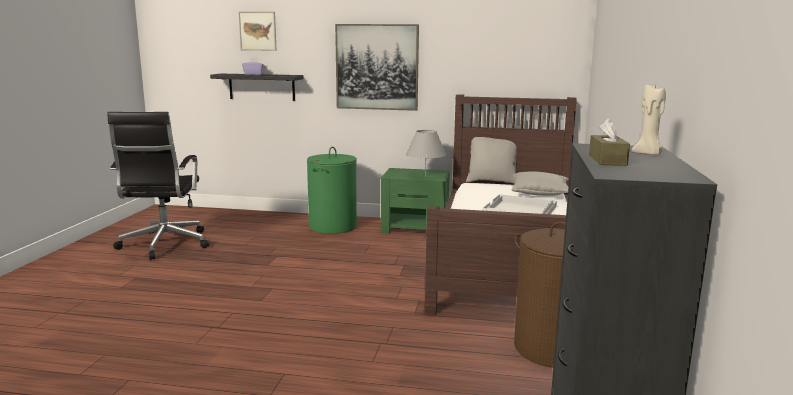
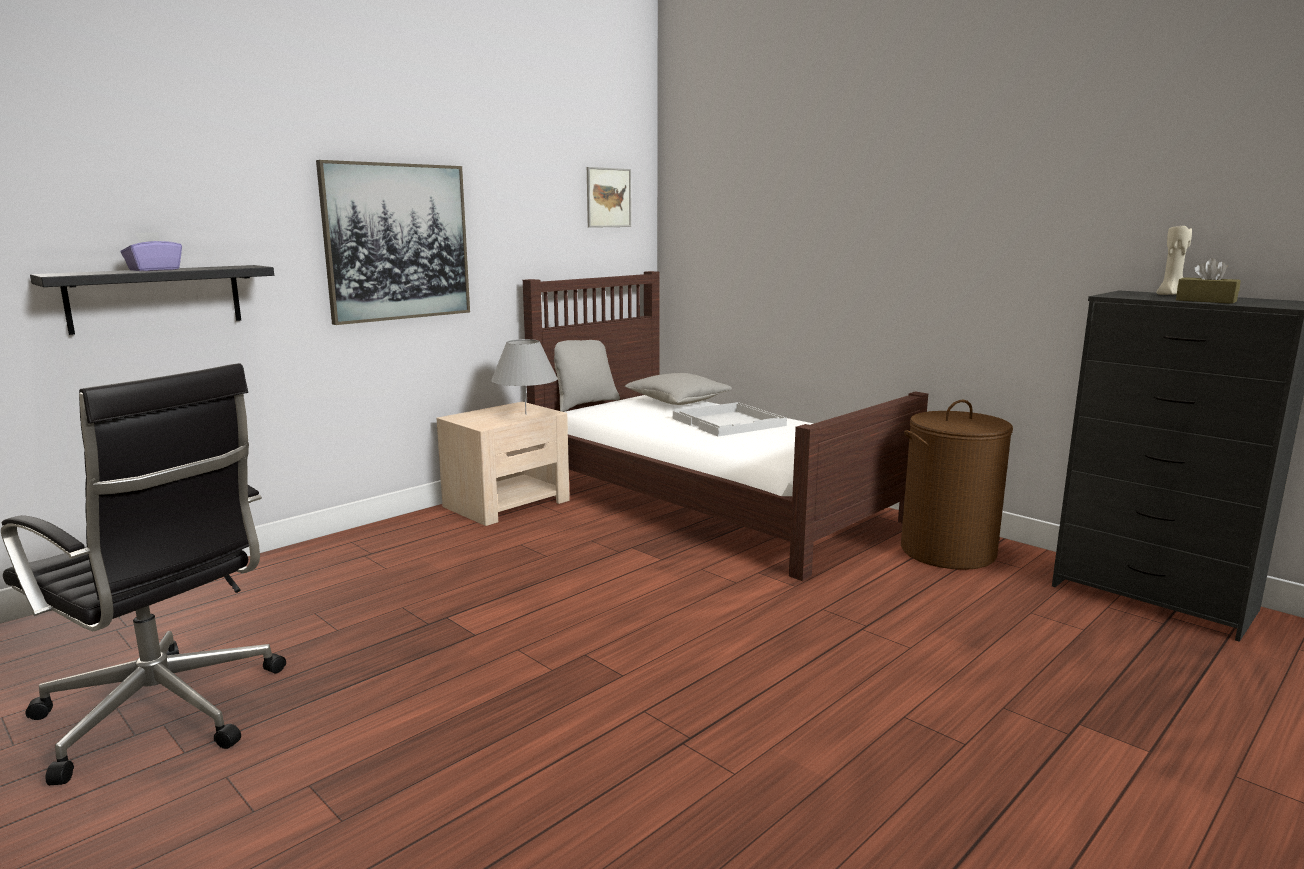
camera: 55 degrees left, 0 degrees up
(257, 31) = (132, 169): picture -> picture (608, 197)
(333, 226) = (395, 546): green laundry basket -> none
(415, 227) = (507, 503): green nightstand -> beige nightstand

